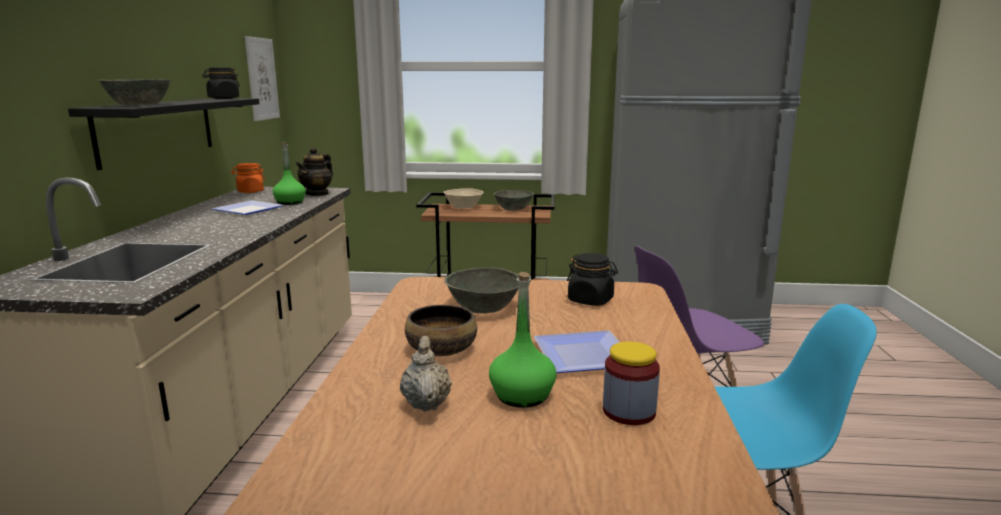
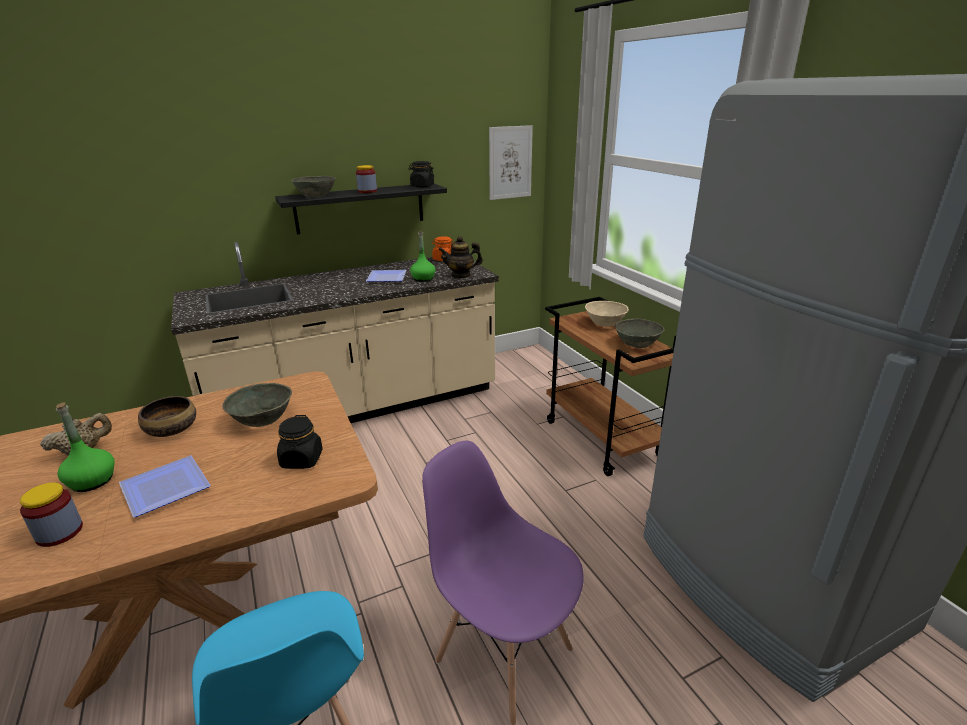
camera: 60 degrees right, 10 degrees up
(185, 101) = (367, 191): none -> jar

